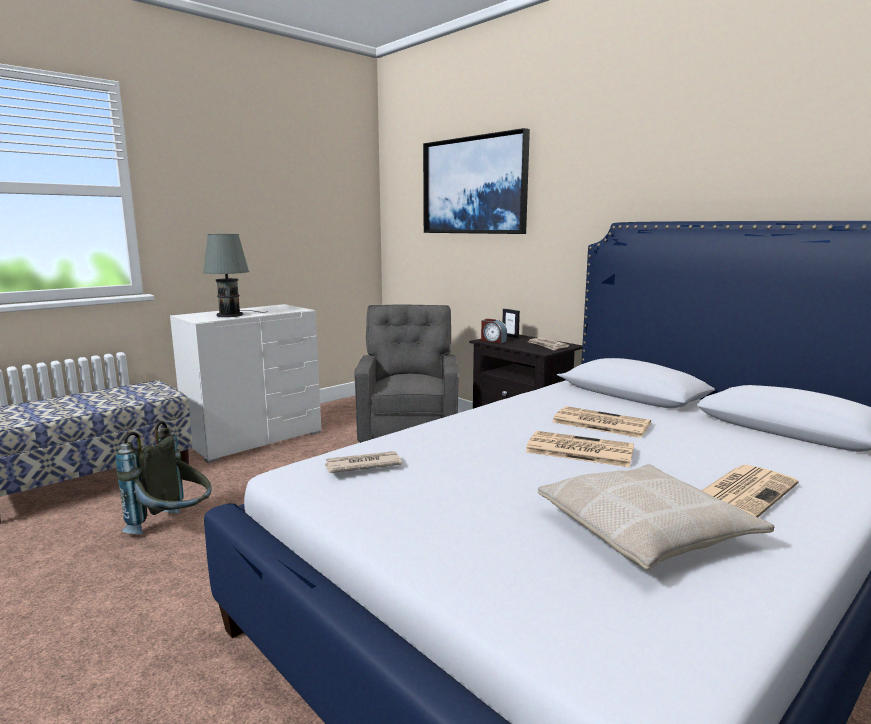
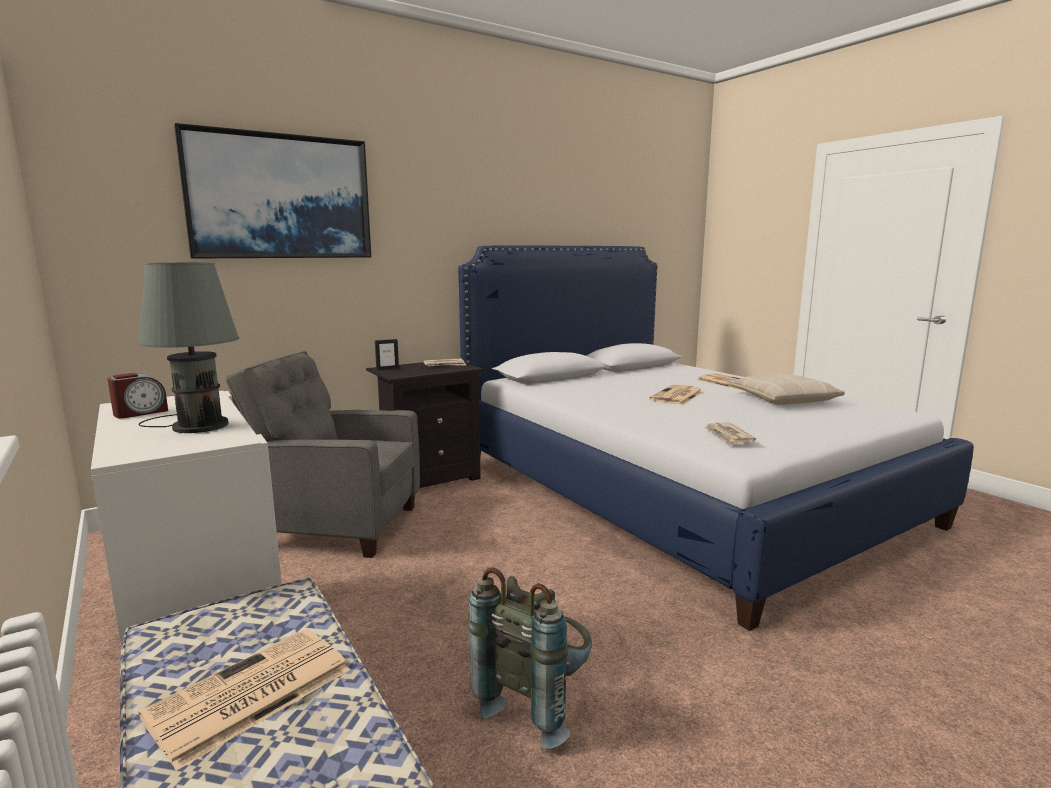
camera: 80 degrees left, 0 degrees up
(493, 341) = (403, 374): alarm clock -> alarm clock (140, 413)
(599, 423) = (621, 388): newspaper -> newspaper (248, 695)

